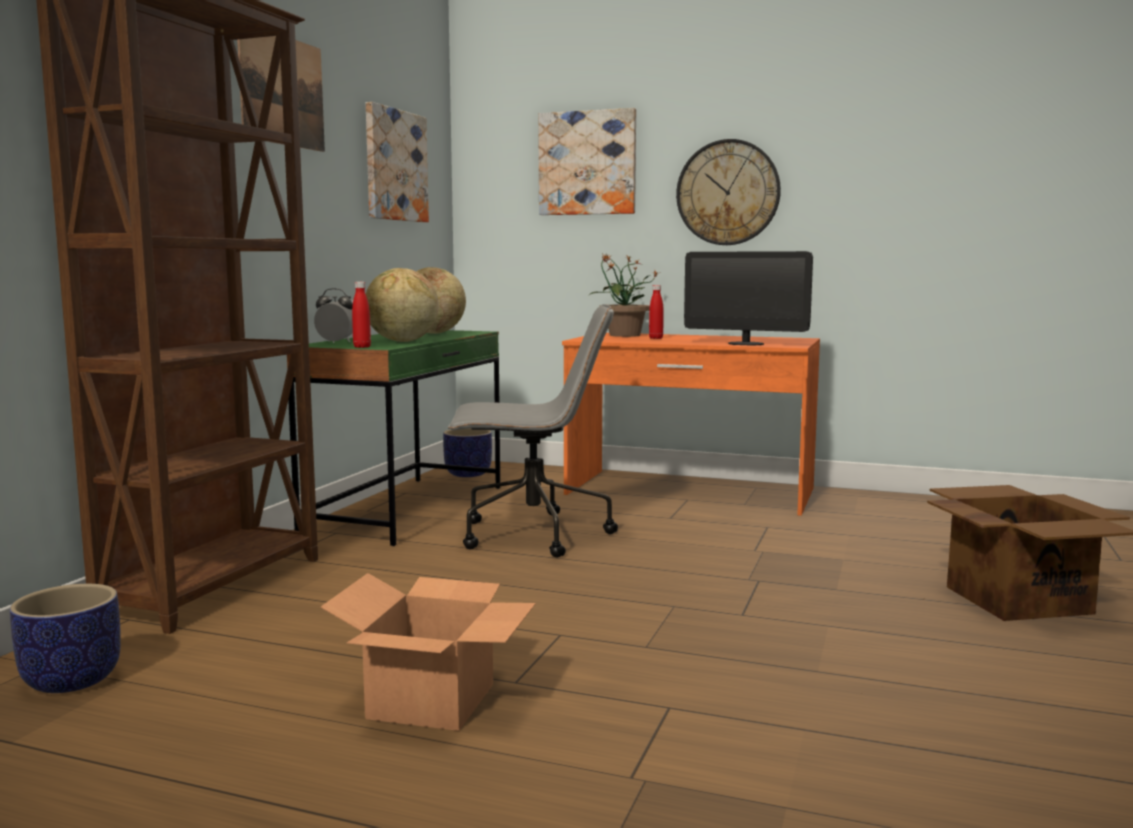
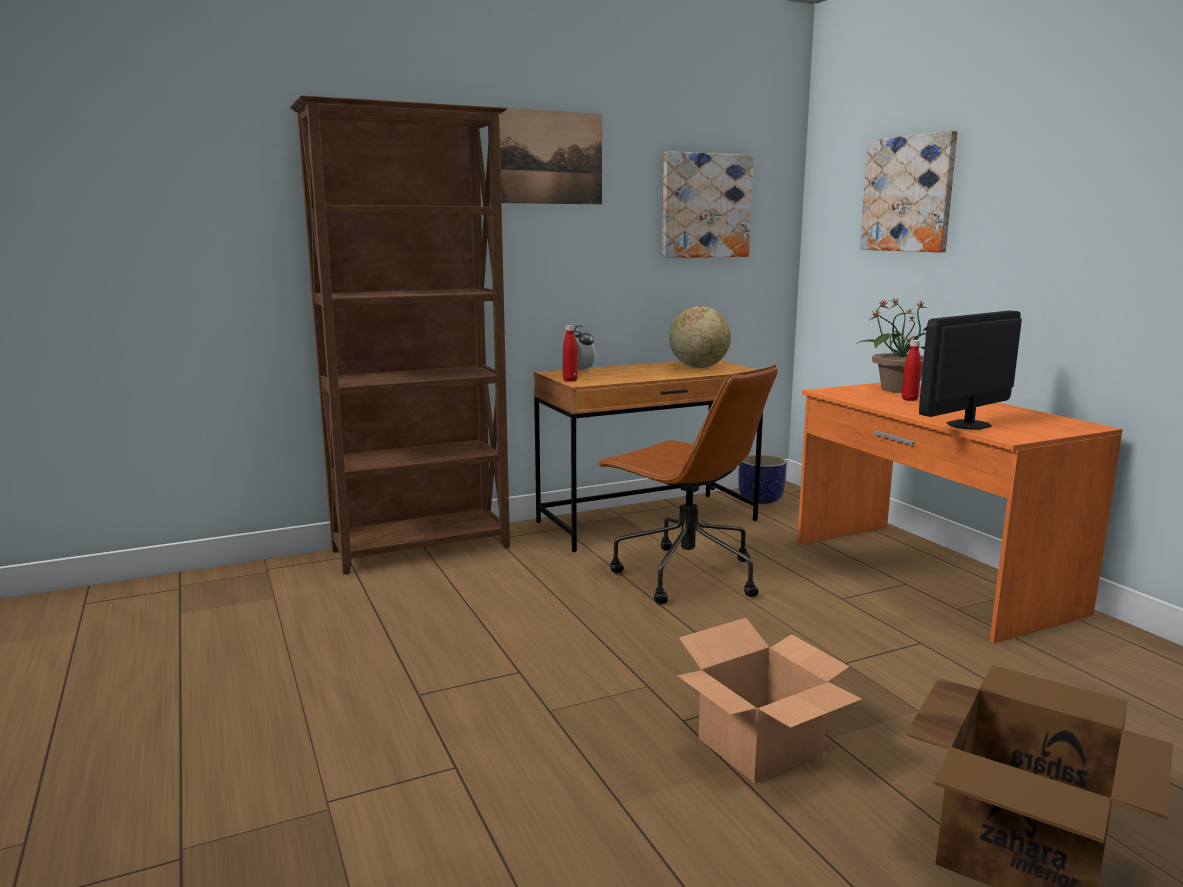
camera: 45 degrees right, 5 degrees up
(71, 680) = (259, 586): planter -> none
(402, 341) = (626, 376): globe -> none
(407, 509) = (647, 521): green desk -> brown desk
(431, 700) = (355, 682): cardboard box -> cardboard box (760, 745)
(531, 535) = (685, 575): grey office chair -> brown office chair
(728, 192) = (1042, 231): wall clock -> none
(745, 344) = (968, 425): monitor -> monitor turned 75 degrees clockwise

